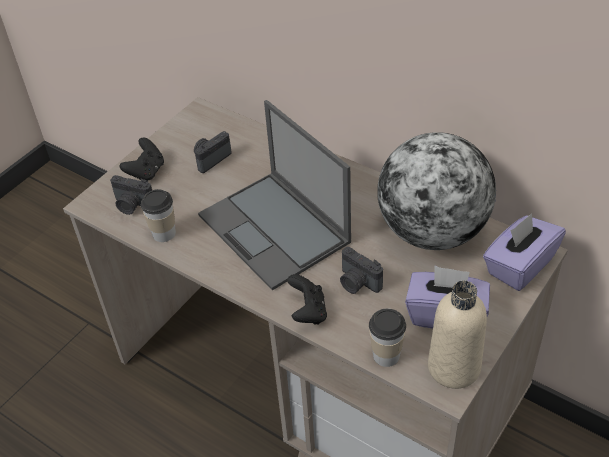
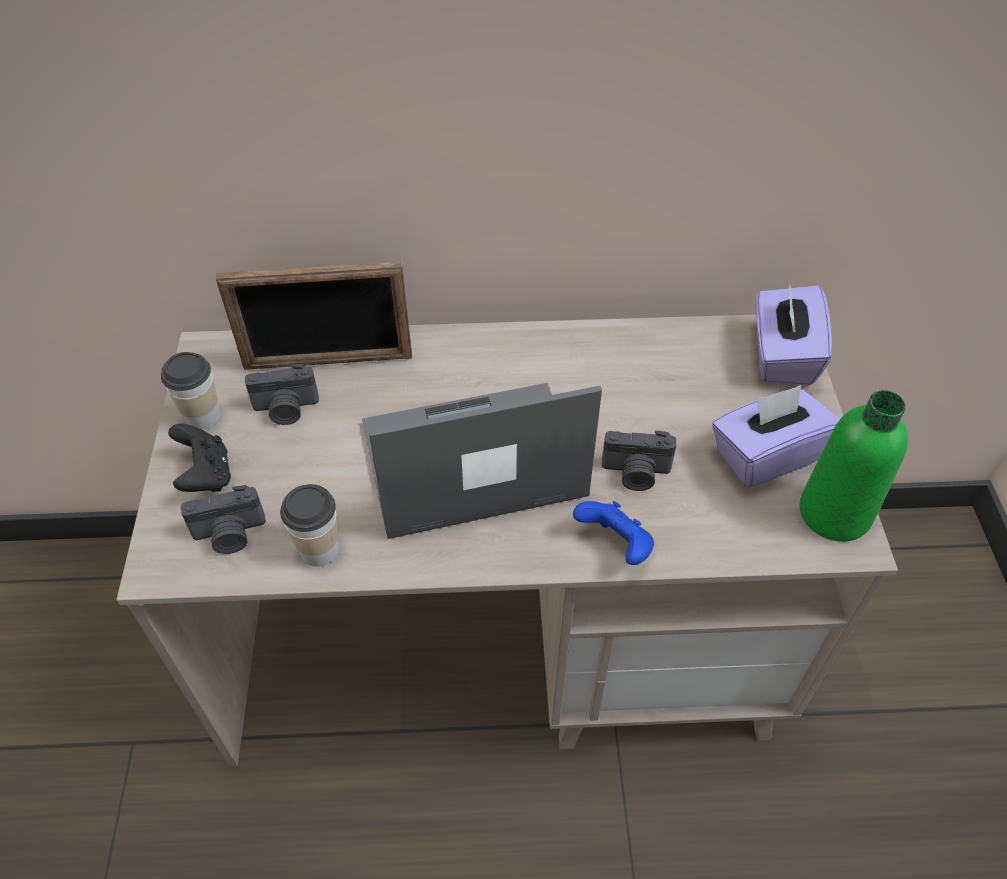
camera: 40 degrees left, 5 degrees up
(210, 159) = (286, 409): camera -> camera turned 105 degrees counterclockwise
(253, 144) = (328, 362): none -> picture frame
(275, 229) = (469, 460): laptop -> laptop turned 150 degrees clockwise
(308, 312) = (615, 545): black game controller -> blue game controller
(386, 355) = (753, 543): cup -> cup (202, 416)
(432, 232) = (656, 364): globe -> none
(454, 367) = (834, 513): beige bottle -> green bottle

